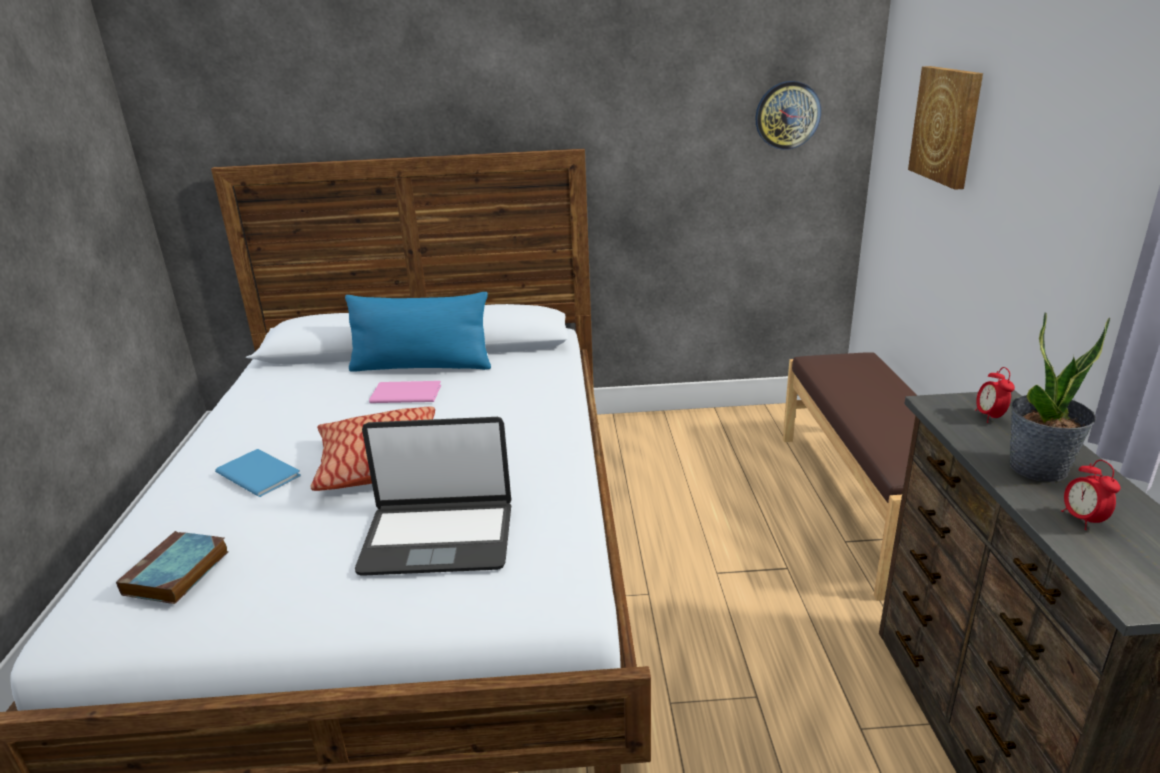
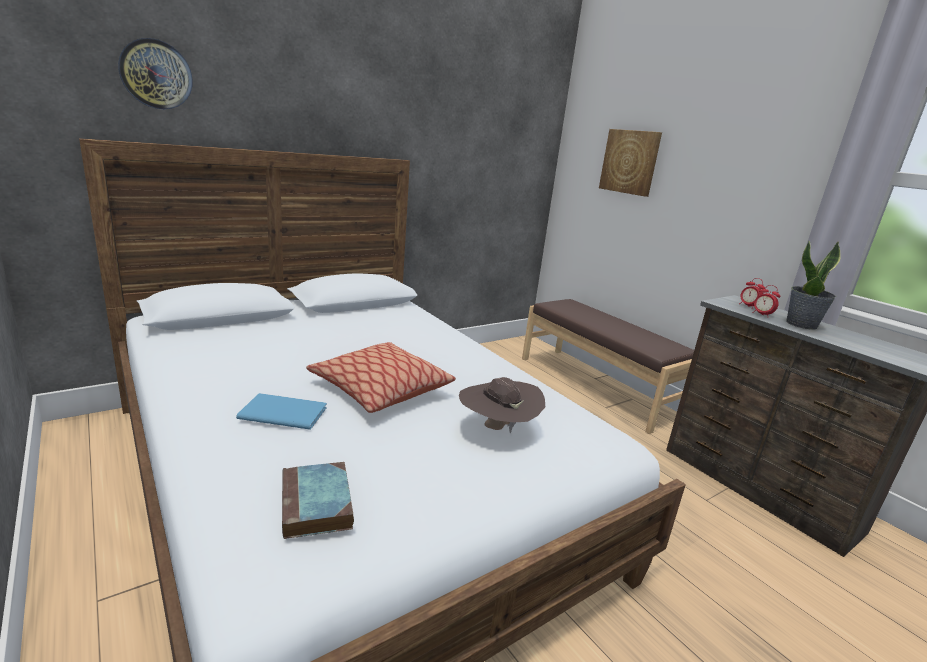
camera: 35 degrees left, 5 degrees down
(404, 393) = (329, 340): pink book -> none
(422, 366) = (317, 322): blue pillow -> none
(438, 538) = (497, 429): laptop -> brown hat
(787, 115) = (518, 153): wall clock -> wall clock (156, 74)
(1082, 520) = (851, 342): alarm clock -> alarm clock (761, 315)

